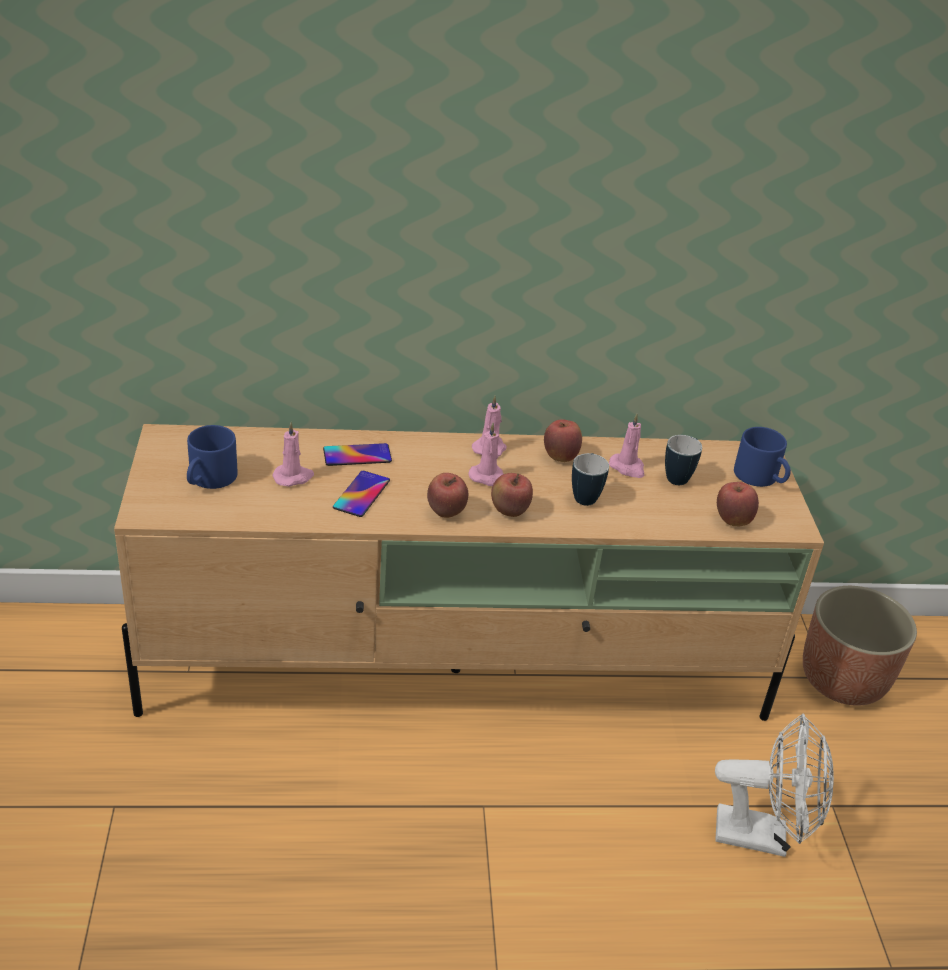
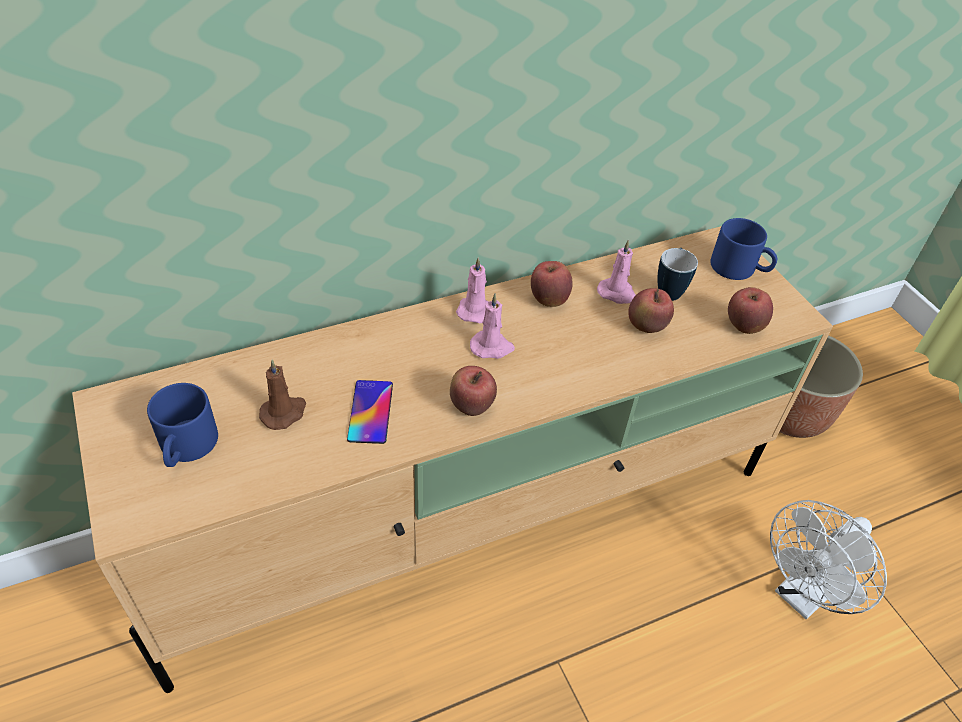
camera: 20 degrees left, 10 degrees up
(293, 477) = (284, 412): pink candle -> brown candle
(357, 455) = (341, 361): phone -> none
(509, 512) = (534, 385): apple -> apple (646, 327)
(585, 495) = (596, 340): mug -> none
(763, 835) = (802, 595): white fan -> white fan turned 150 degrees clockwise

